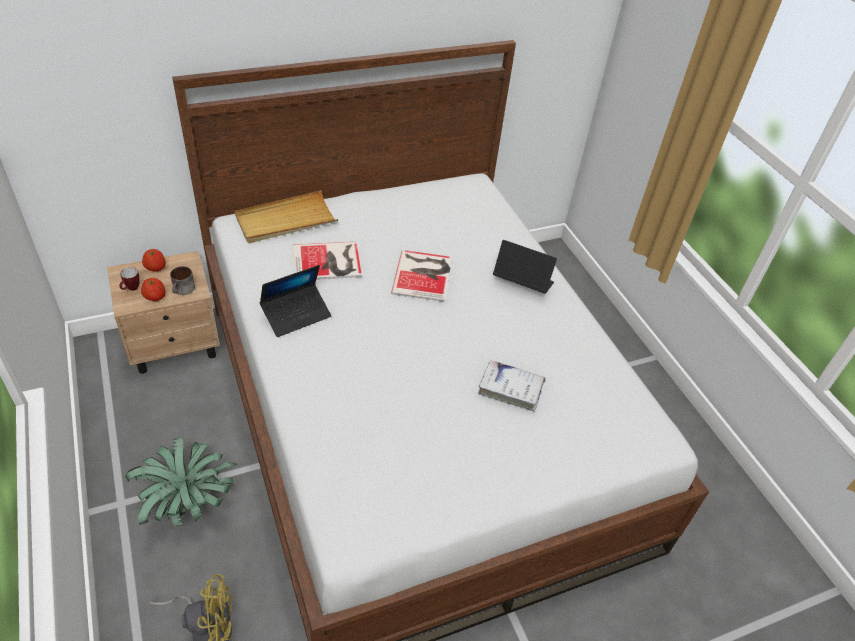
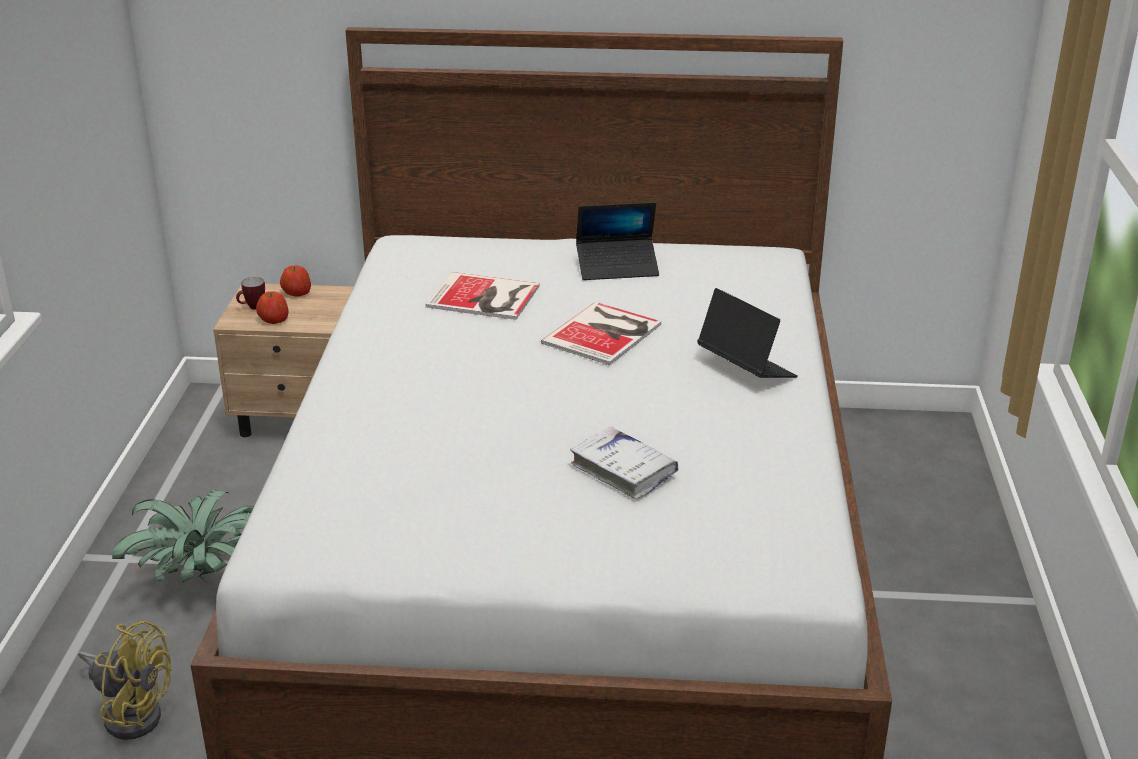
camera: 30 degrees right, 15 degrees down
(183, 290) = (312, 320): mug -> none
(285, 220) = (465, 249): beige tray -> none
(296, 315) = (398, 338): laptop -> laptop (617, 267)

